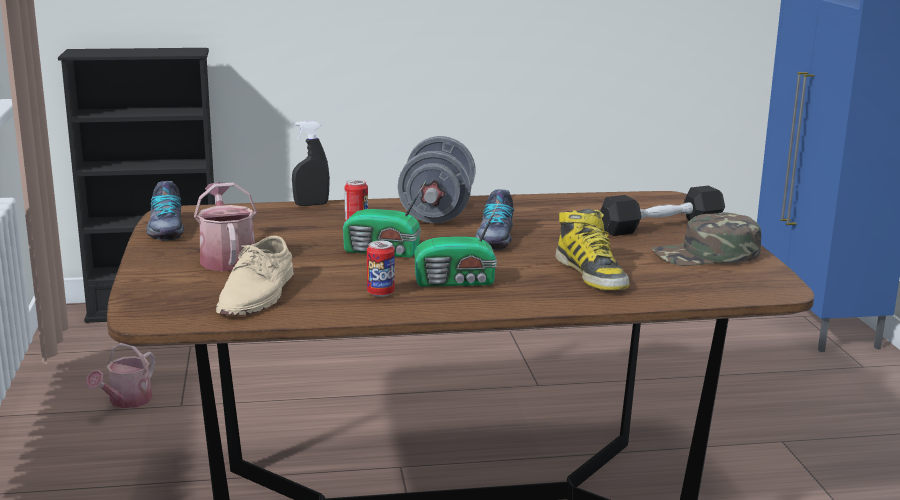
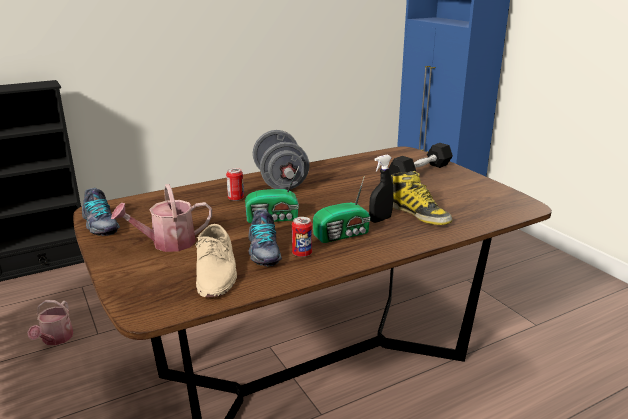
camera: 20 degrees left, 5 degrees up
(227, 258) = (167, 243): watering can -> watering can turned 75 degrees counterclockwise
(311, 204) = (192, 187): black spray bottle -> black spray bottle (380, 219)
(494, 237) = (333, 195): shoe -> shoe (263, 251)
(706, 255) = (465, 188): green cap -> none

